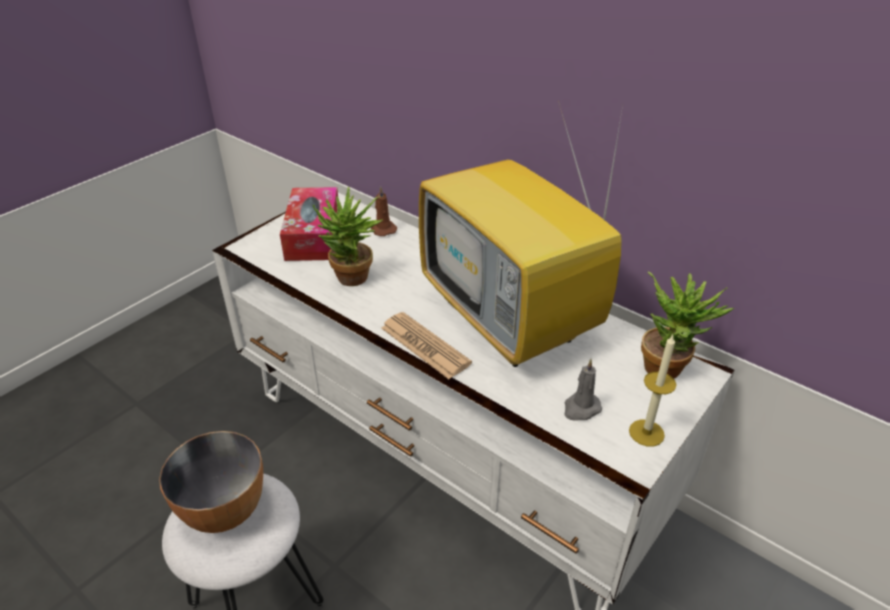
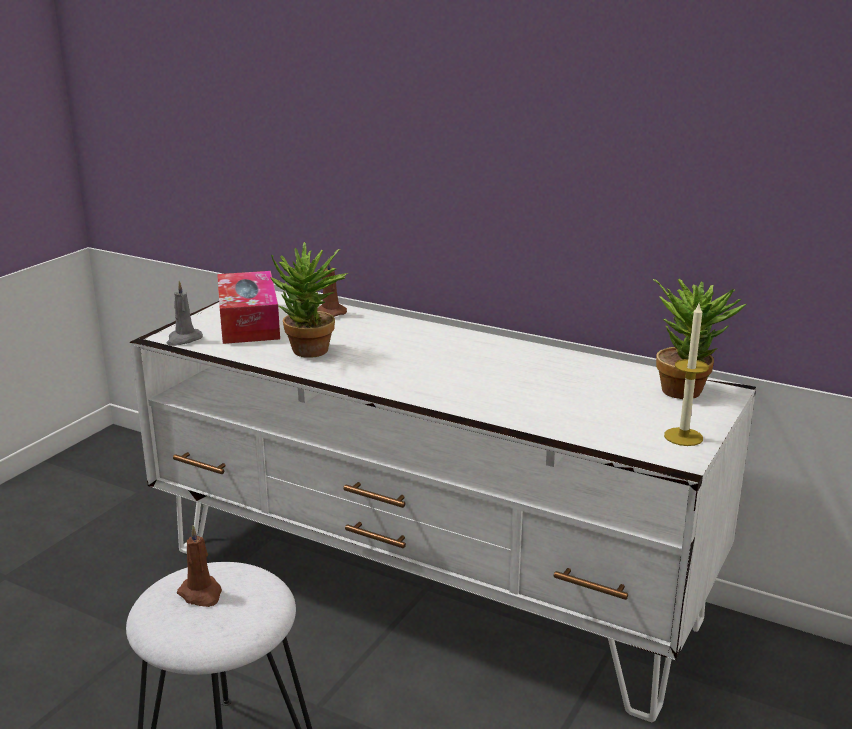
camera: 10 degrees left, 15 degrees down
(223, 510) = (201, 594): bowl -> brown candle
(425, 346) = (416, 395): newspaper -> none
(513, 321) = (507, 370): television -> none
(581, 408) = (607, 426): grey candle -> grey candle (183, 339)

